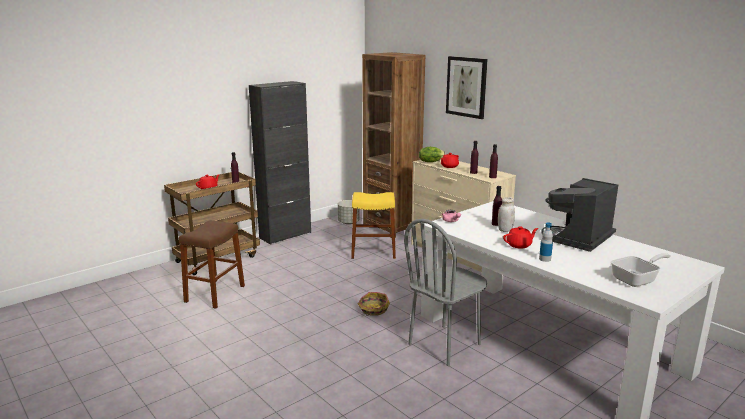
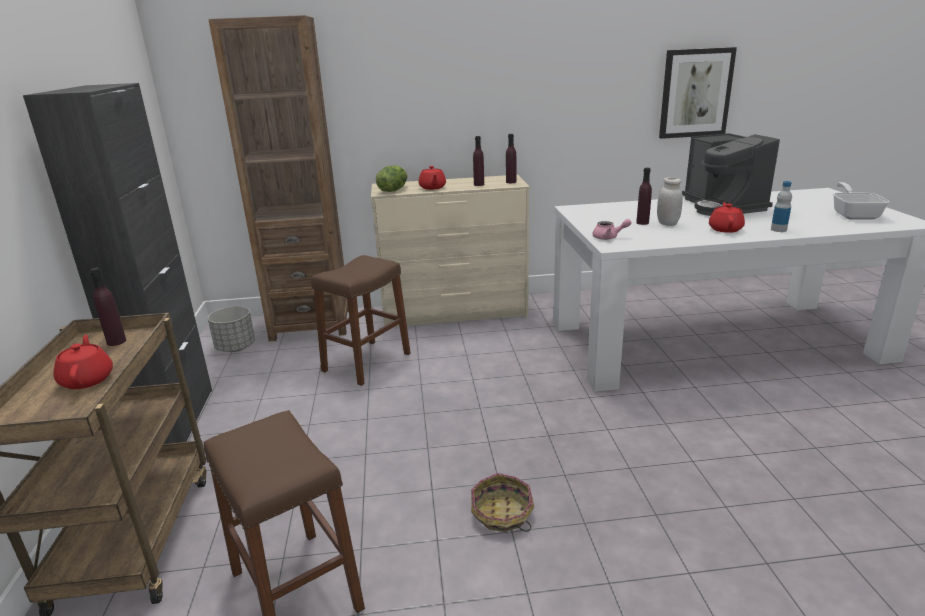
camera: 55 degrees left, 5 degrees up
(373, 252) = (367, 362): yellow stool -> brown stool
(373, 309) = (544, 421): basket -> basket (502, 514)
(445, 345) = (682, 401): grey chair -> none
(466, 87) = (409, 62): picture -> picture (695, 93)

